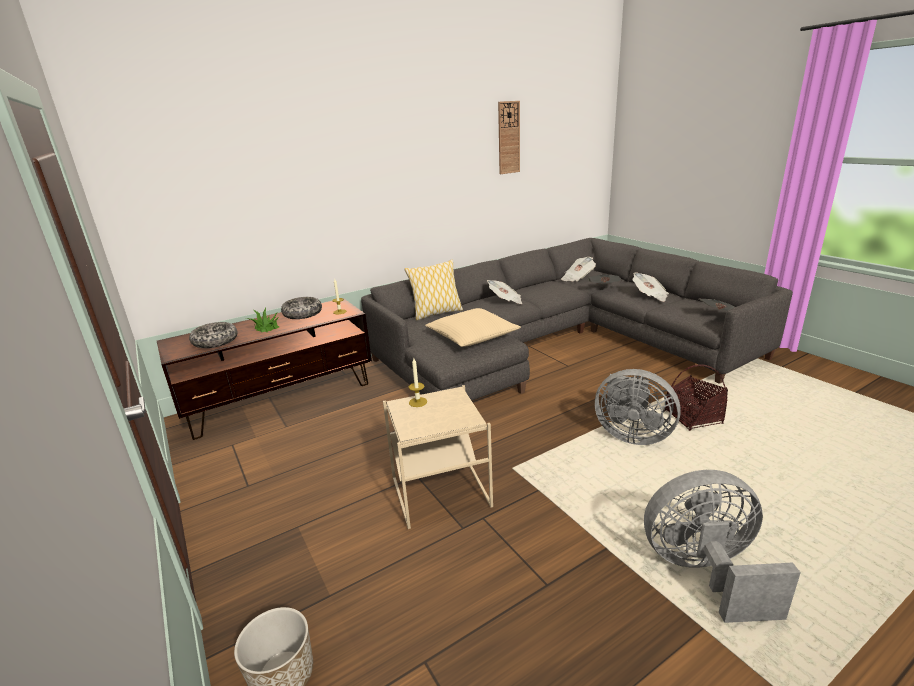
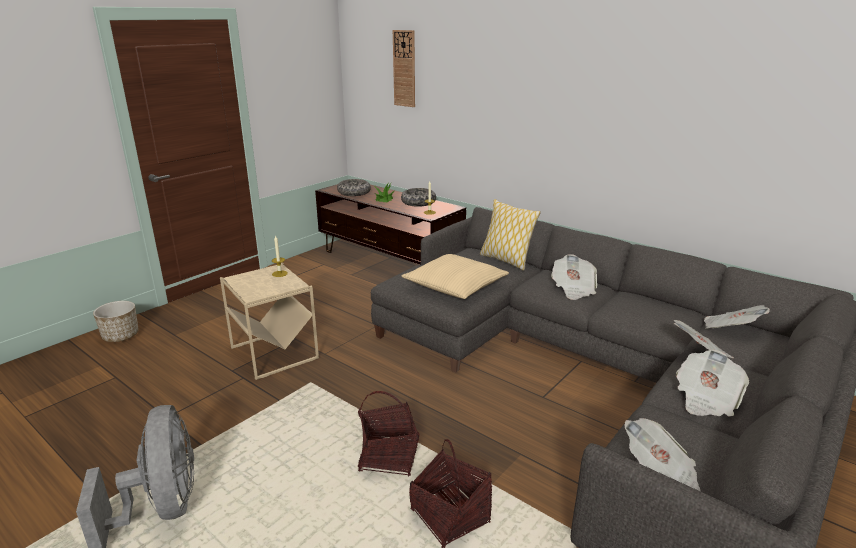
camera: 70 degrees right, 0 degrees up
(508, 138) = (716, 82): wall clock -> wall clock (404, 68)
(631, 435) = (389, 457): grey fan -> basket

